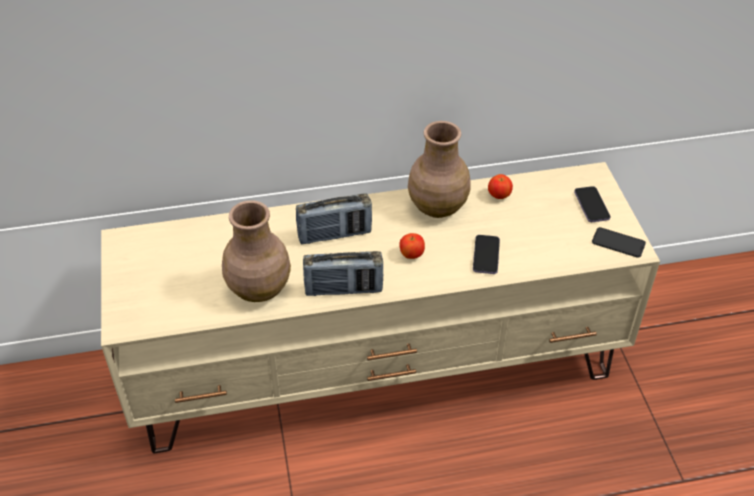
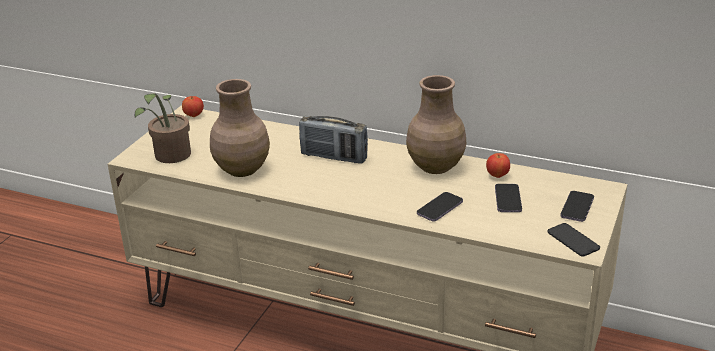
camera: 35 degrees right, 15 degrees down
(165, 306) = (170, 157): none -> potted plant
(343, 289) = (301, 190): radio -> none
(411, 255) = (378, 187): apple -> apple (194, 115)
(531, 220) = (508, 199): none -> phone

